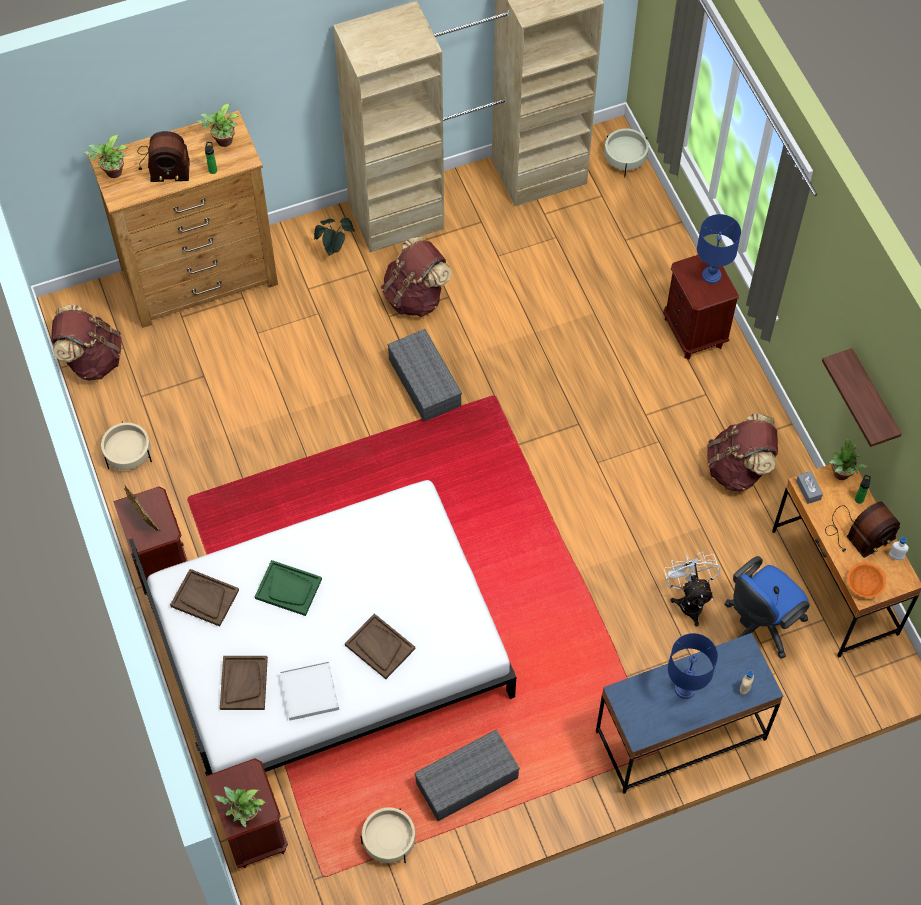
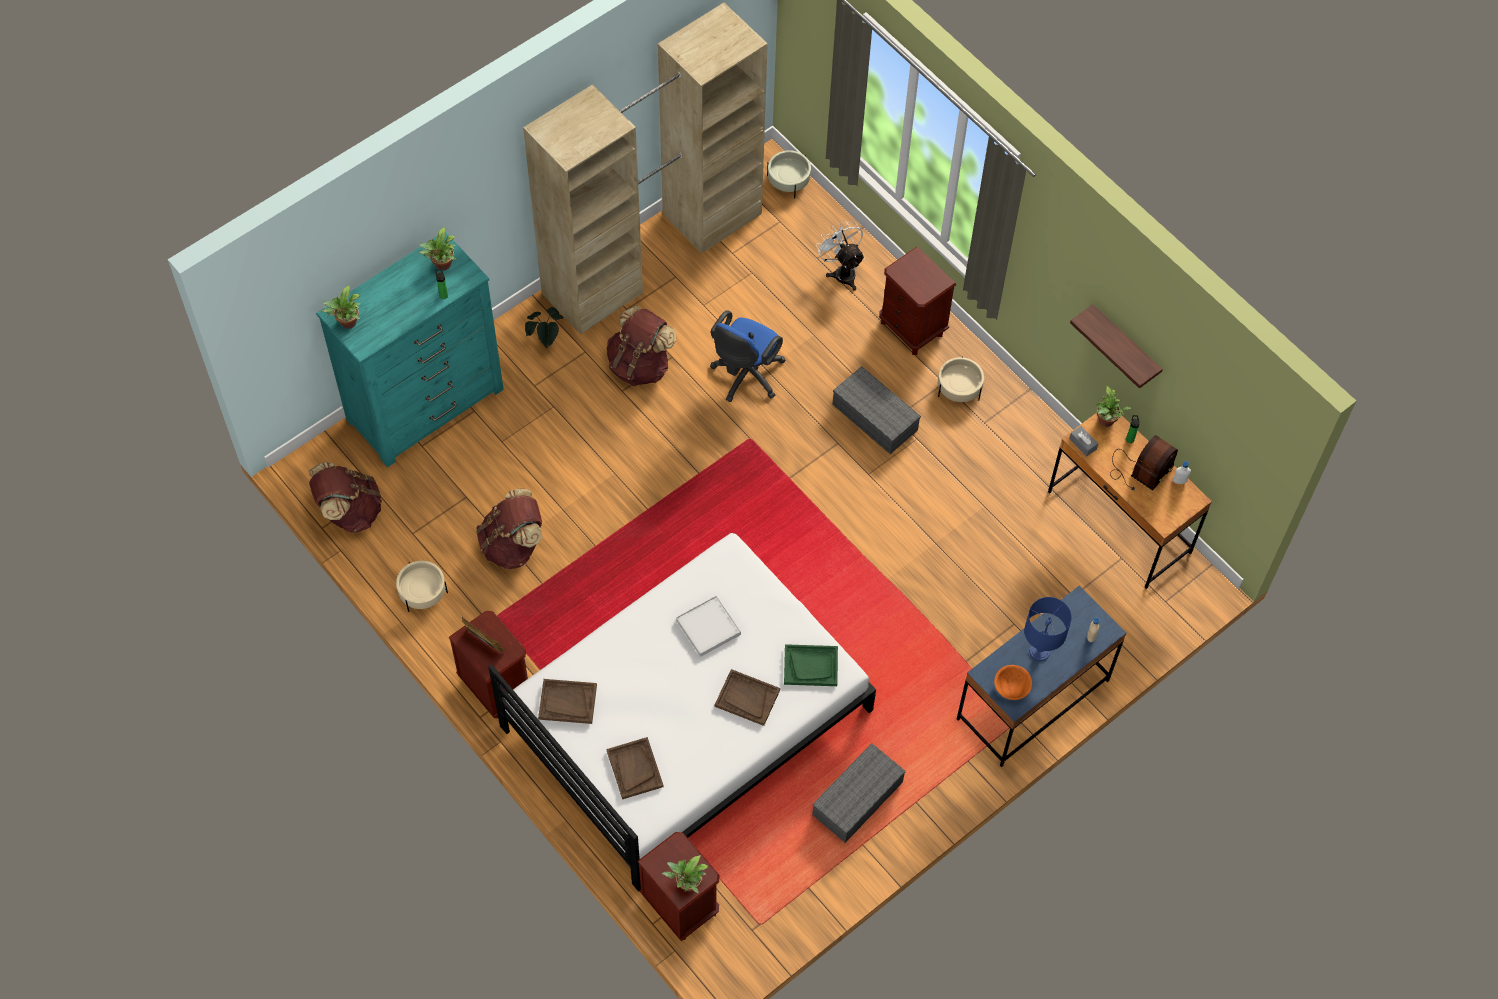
camera: 20 degrees left, 0 degrees up
(163, 163) = (393, 301): radio -> none
(200, 279) = (426, 405): brown dresser -> turquoise dresser
(288, 589) = (642, 670): green tray -> green tray (811, 666)
(309, 692) = (698, 758): white tray -> white tray (708, 627)
(389, 841) = (807, 874): beige planter -> beige planter (959, 388)
(423, 382) = (678, 444): grey storage box -> grey storage box (873, 417)
(689, 600) = (997, 576): white fan -> white fan (842, 271)
(711, 275) = (924, 270): blue table lamp -> none
(738, 468) = (997, 443): brown backpack -> brown backpack (513, 545)
(759, 625) = (1067, 580): blue office chair -> blue office chair (745, 376)
(864, 584) = (1161, 514): orange bowl -> orange bowl (1012, 686)

